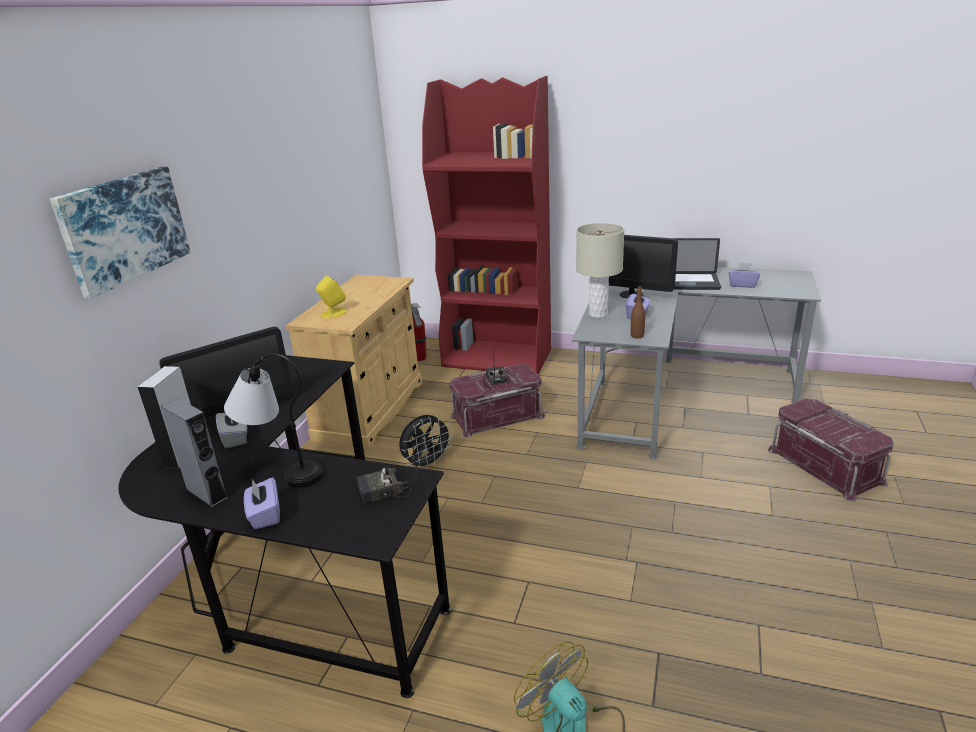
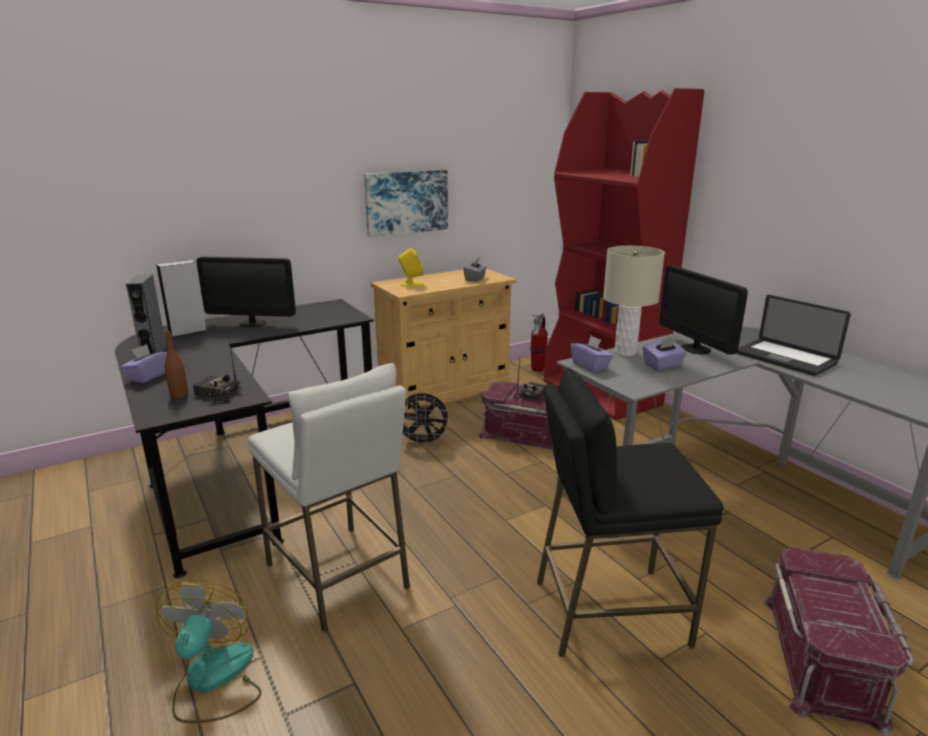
camera: 40 degrees right, 5 degrees down
(123, 228) = (208, 155): picture -> picture (406, 202)
(235, 438) = (224, 334): grey tissue box -> grey tissue box (475, 279)
(282, 471) = (203, 360): table lamp -> none
(534, 599) = (338, 575): none -> white stool
(637, 336) = (622, 380): brown bottle -> brown bottle (179, 395)
(715, 506) = (609, 612): none -> black stool
(742, 285) = (858, 381): purple tissue box -> purple tissue box (590, 366)

